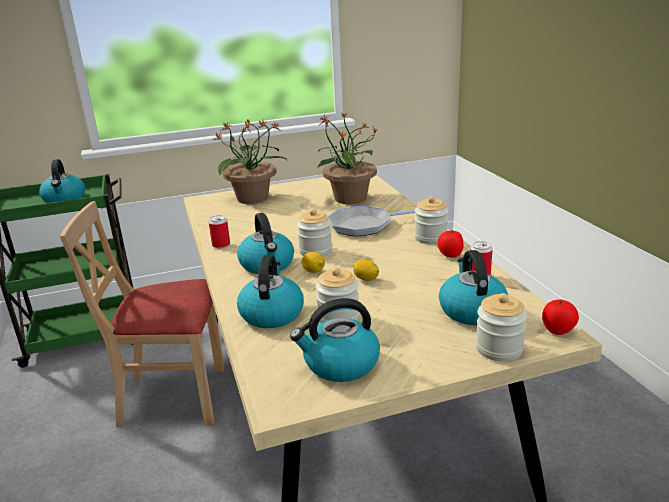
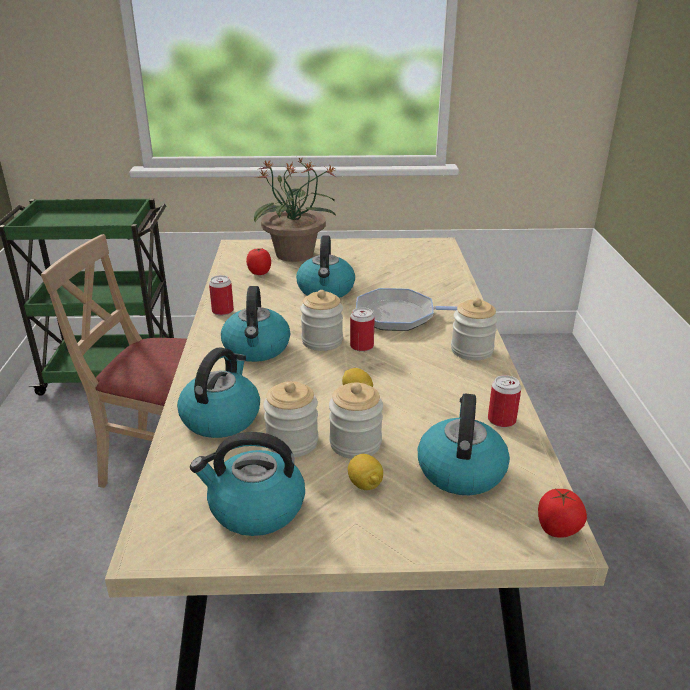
camera: 15 degrees right, 5 degrees up
(65, 199) = (97, 222): kettle -> kettle (326, 290)
(313, 271) = (303, 369): lemon -> lemon (365, 484)
(348, 249) = (361, 346): none -> can
(349, 198) = (405, 274): potted plant -> none
(450, 255) = (481, 381): tomato -> tomato (259, 273)
(499, 349) = (462, 537): jar -> jar (355, 443)

